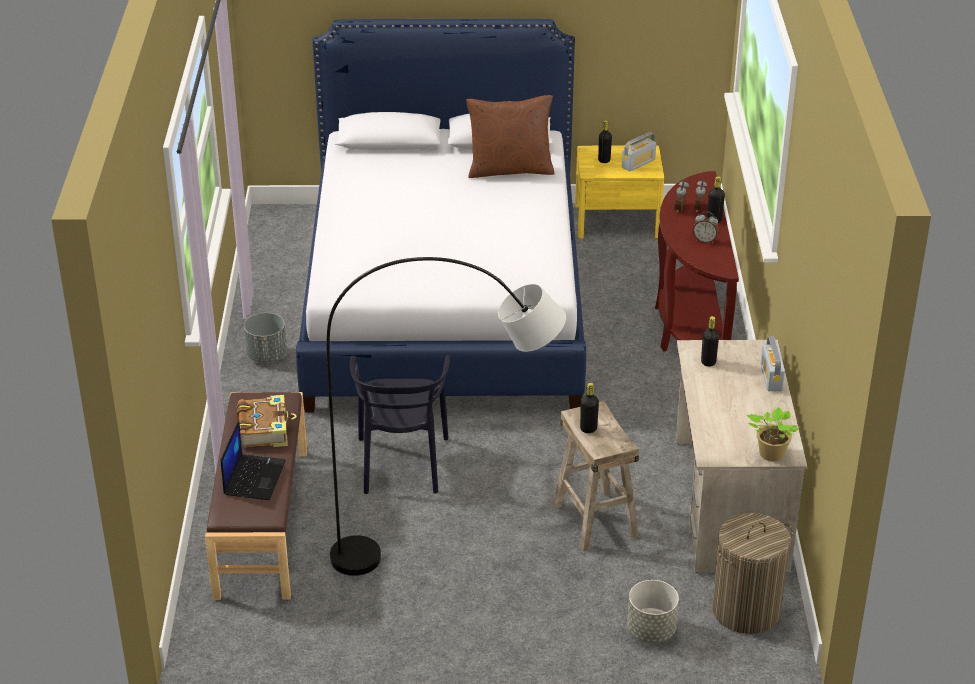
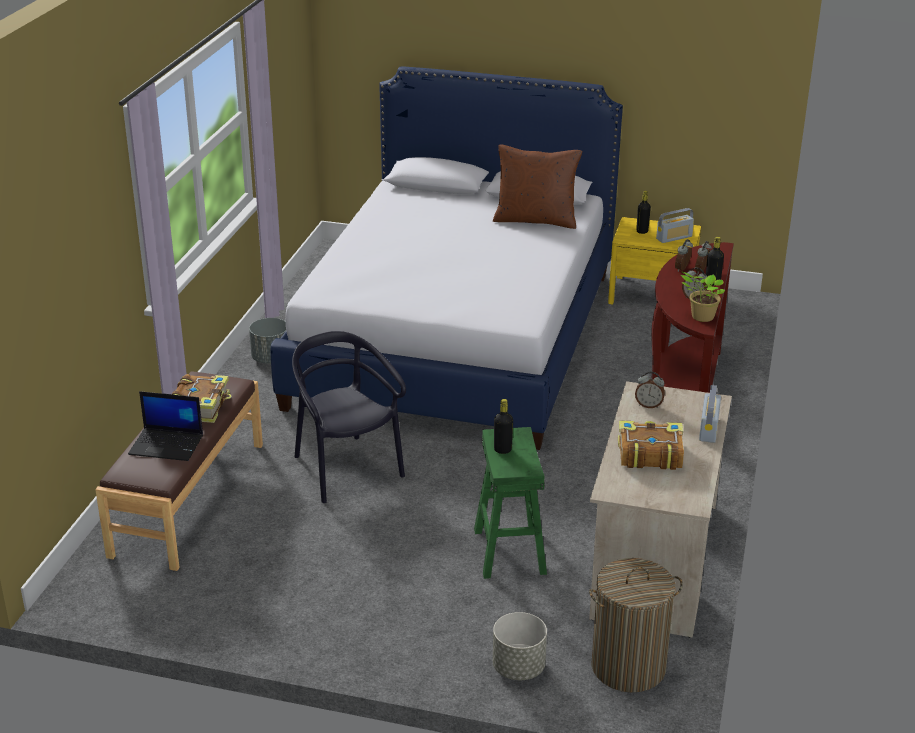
camera: 15 degrees right, 5 degrees down
(254, 477) = (167, 445): laptop -> laptop turned 75 degrees clockwise
(402, 464) = (346, 469): black chair -> black chair turned 135 degrees clockwise
(451, 551) = (352, 555): grey floor lamp -> none
(594, 519) = (508, 550): beige stool -> green stool
(708, 362) = (648, 405): black bottle -> alarm clock
(729, 412) = (649, 454): none -> book
(770, 454) = (673, 500): potted plant -> potted plant (701, 317)

